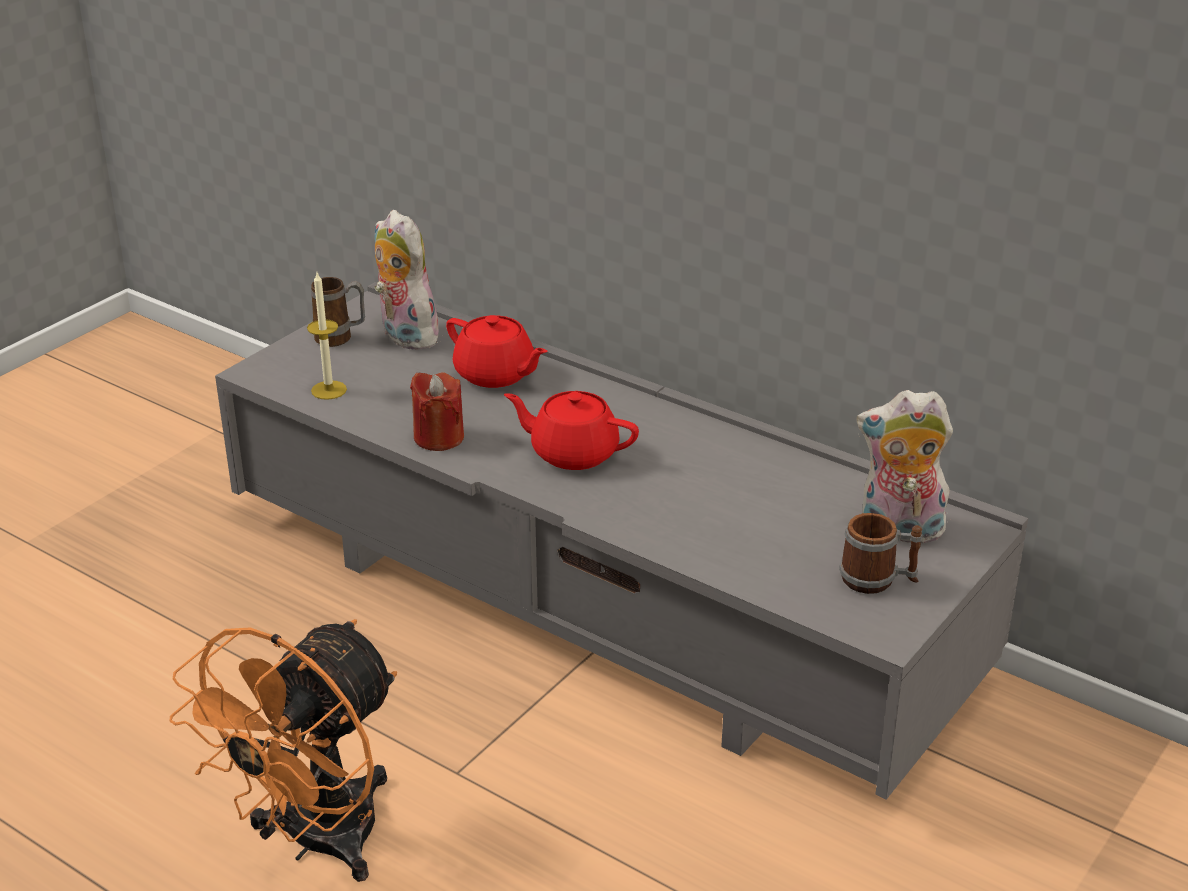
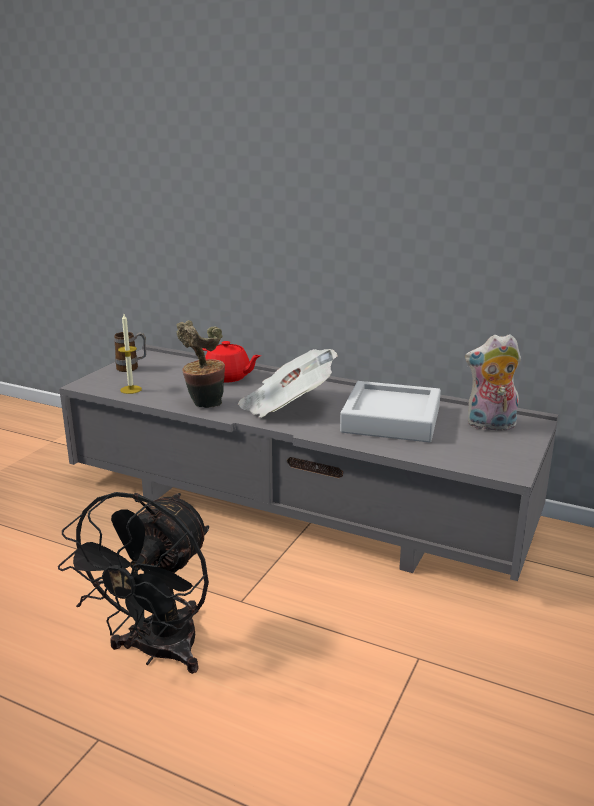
camera: 10 degrees left, 10 degrees down
(315, 843) = (157, 653): orange fan -> black fan
(404, 336) = (169, 365): plush toy -> none
(438, 437) = (204, 405): red candle -> potted plant
(573, 453) = (286, 406): red teapot -> newspaper
(737, 500) = (391, 419): none -> grey tray
(878, 580) = (491, 448): mug -> none

